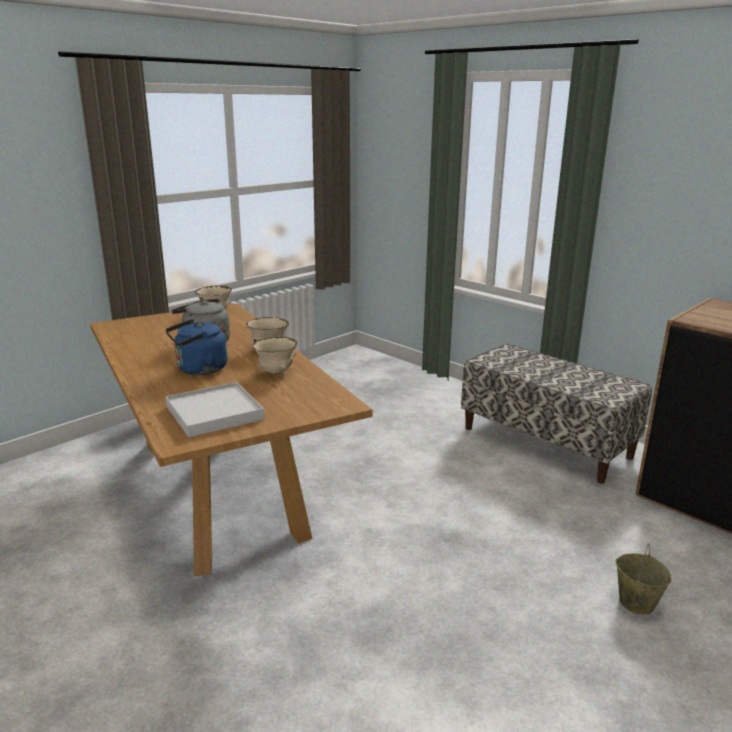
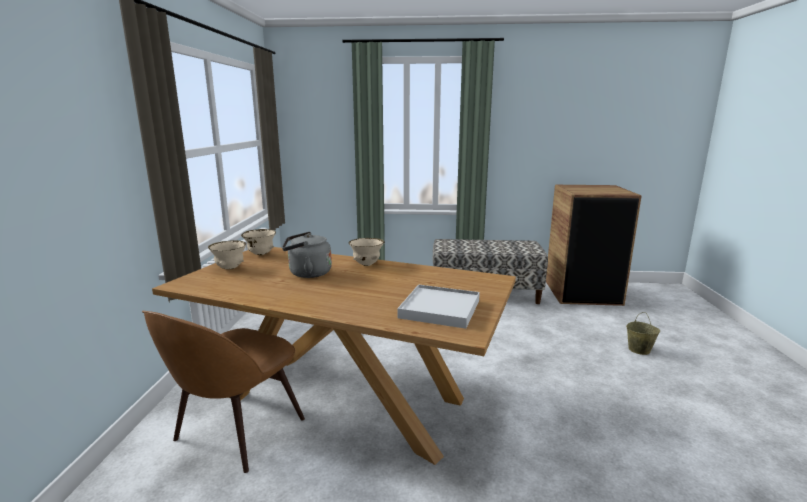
camera: 40 degrees left, 5 degrees down
(115, 474) = (236, 432): none -> brown chair
(199, 369) = (352, 289): blue kettle -> none
(276, 372) = (409, 275): beige bowl -> beige bowl (230, 268)

